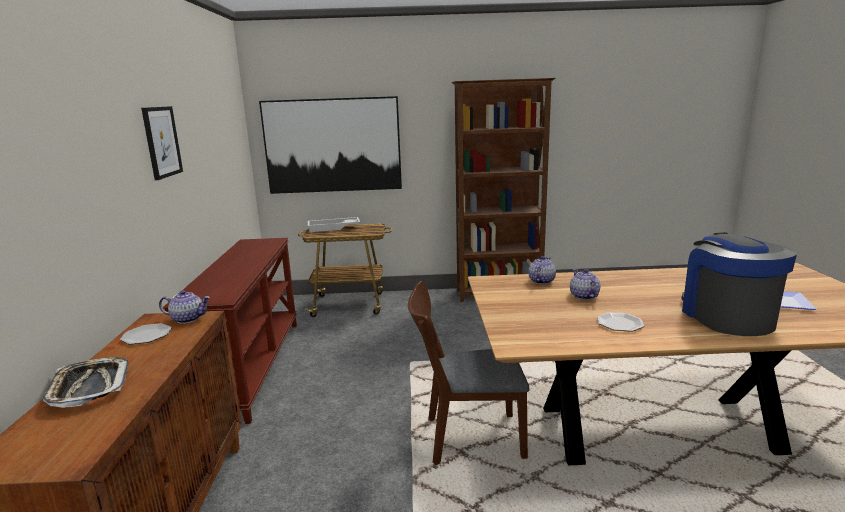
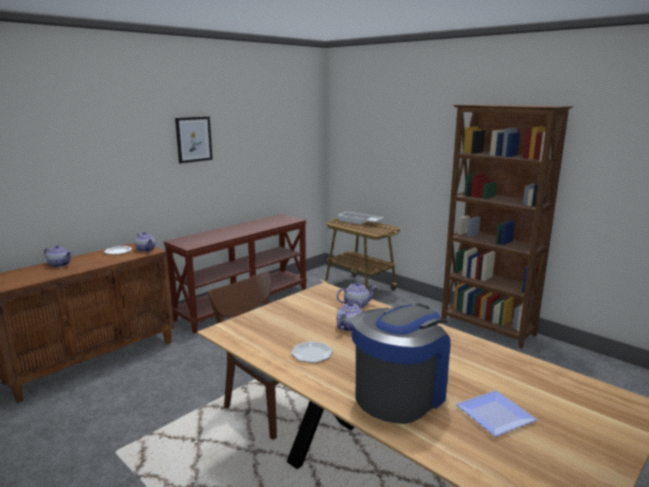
camera: 45 degrees right, 0 degrees up
(89, 387) = (60, 264): tray -> teapot
(332, 145) = (376, 152): picture -> none

